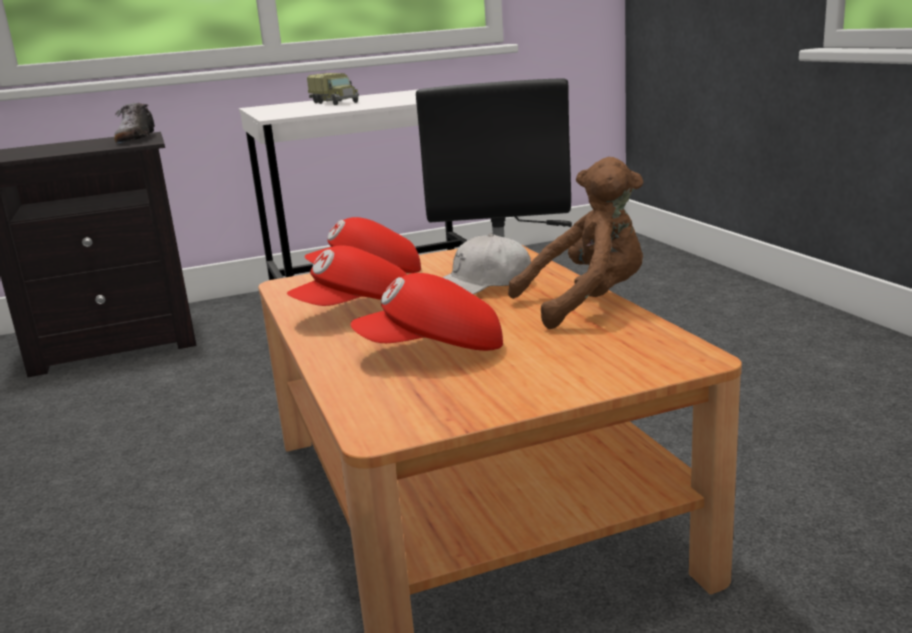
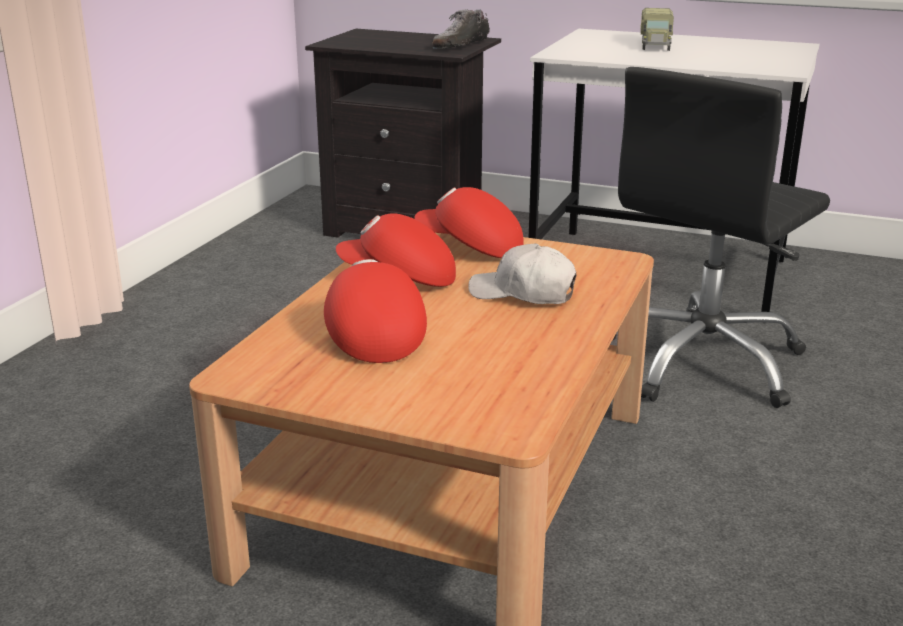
camera: 40 degrees right, 5 degrees up
(433, 352) = (372, 335): red cap -> red cap turned 45 degrees clockwise
(587, 304) = (557, 347): brown plush toy -> none

